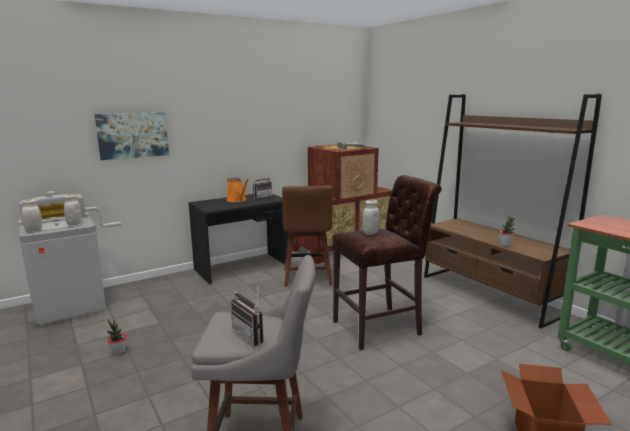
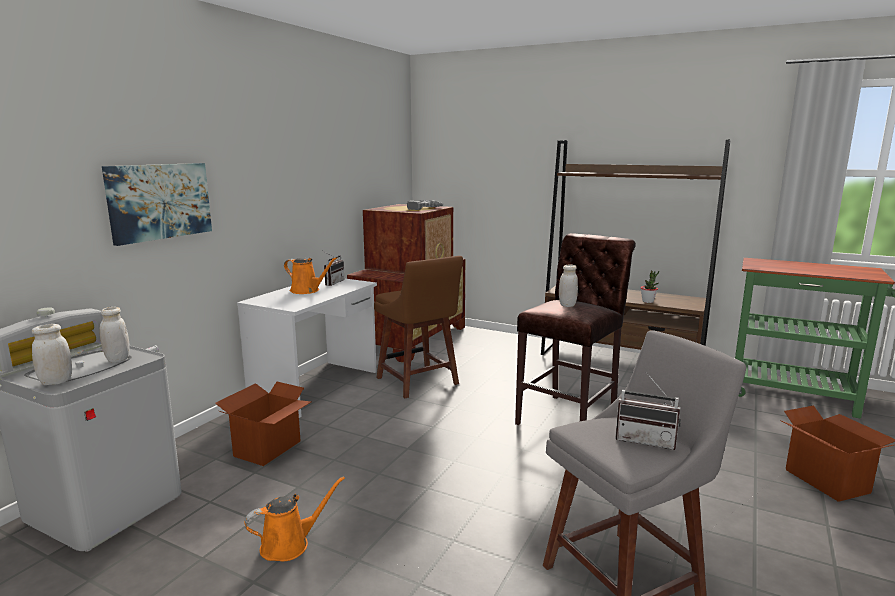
camera: 30 degrees left, 0 degrees up
(118, 351) = (289, 544): potted plant -> orange watering can
(172, 297) = (268, 449): none -> cardboard box
(242, 268) = (317, 387): black desk -> white desk

